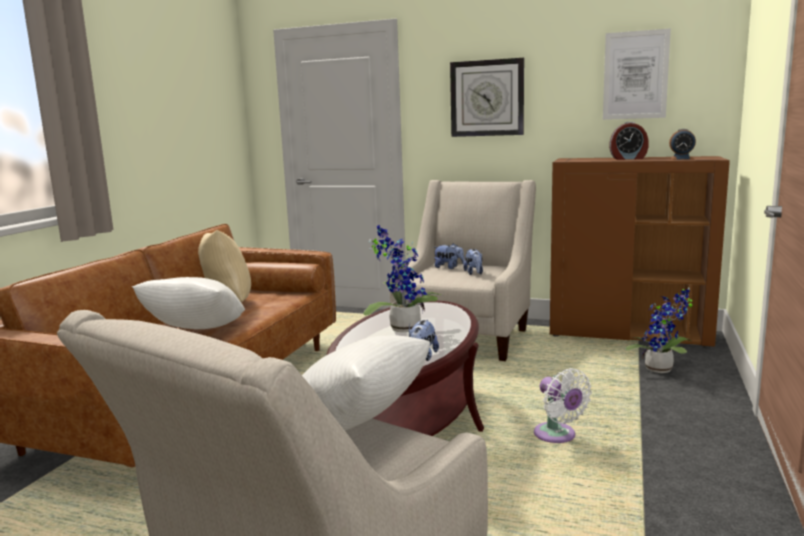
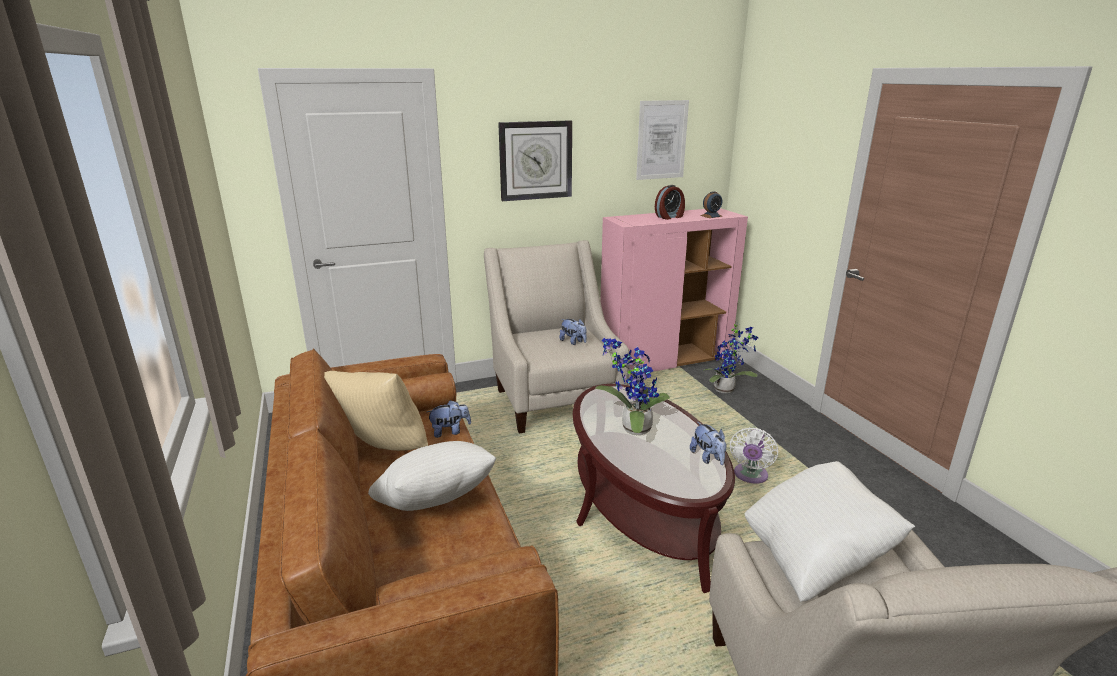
camera: 40 degrees left, 10 degrees up
(449, 267) = (538, 339): plush toy -> plush toy (450, 431)
(557, 436) = (750, 476): white fan -> white fan turned 90 degrees clockwise
(629, 335) = (665, 361): brown cabinet -> pink cabinet

